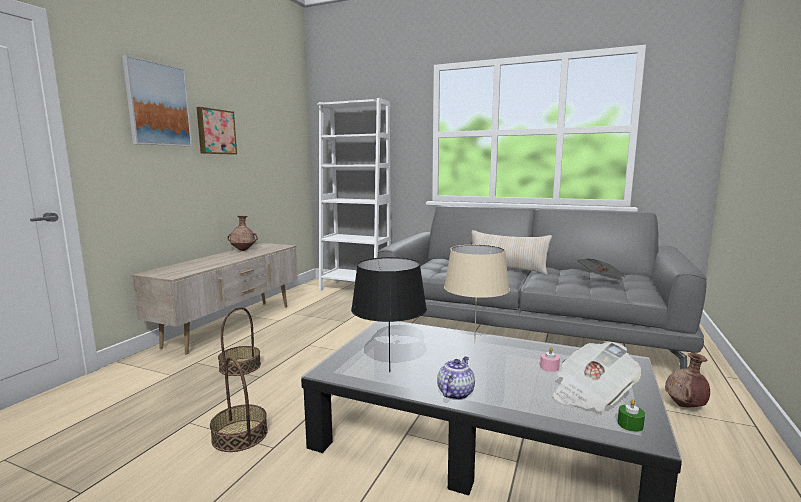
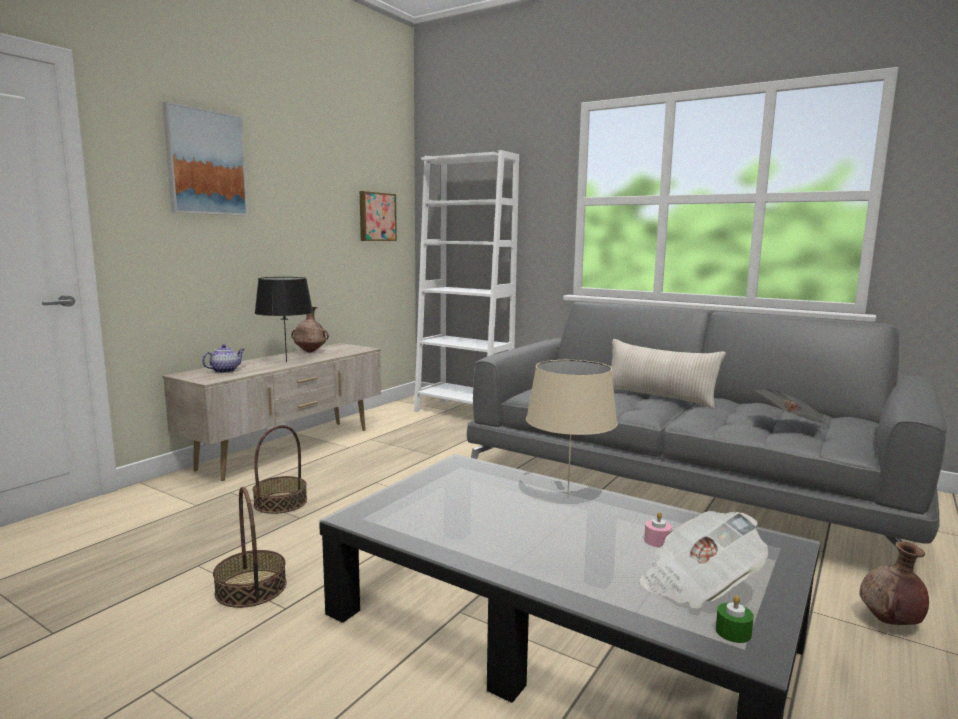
camera: 10 degrees right, 0 degrees up
(215, 132) = (281, 196): picture -> picture (376, 217)
(389, 372) = (432, 525): black table lamp -> black table lamp (286, 362)
(455, 393) = (506, 561): teapot -> teapot (225, 371)

